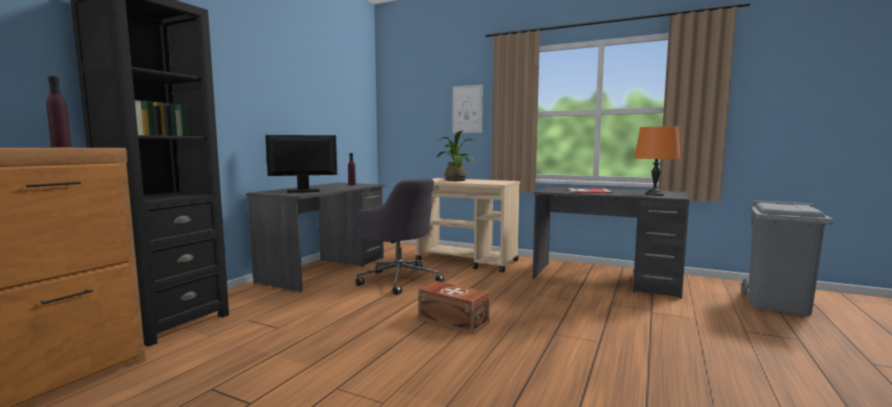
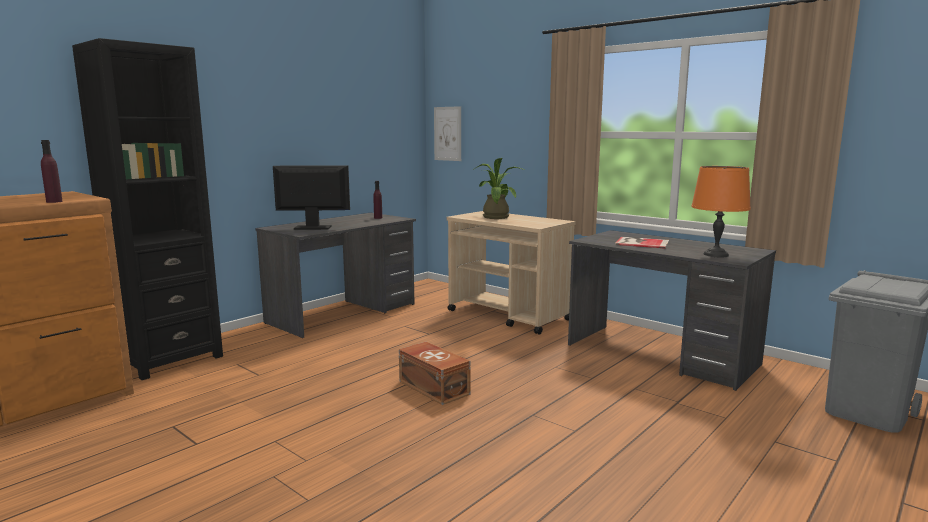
camera: 15 degrees right, 5 degrees up
(399, 279) = (412, 332): grey office chair -> none
(467, 109) = (524, 125): picture -> picture (447, 133)

